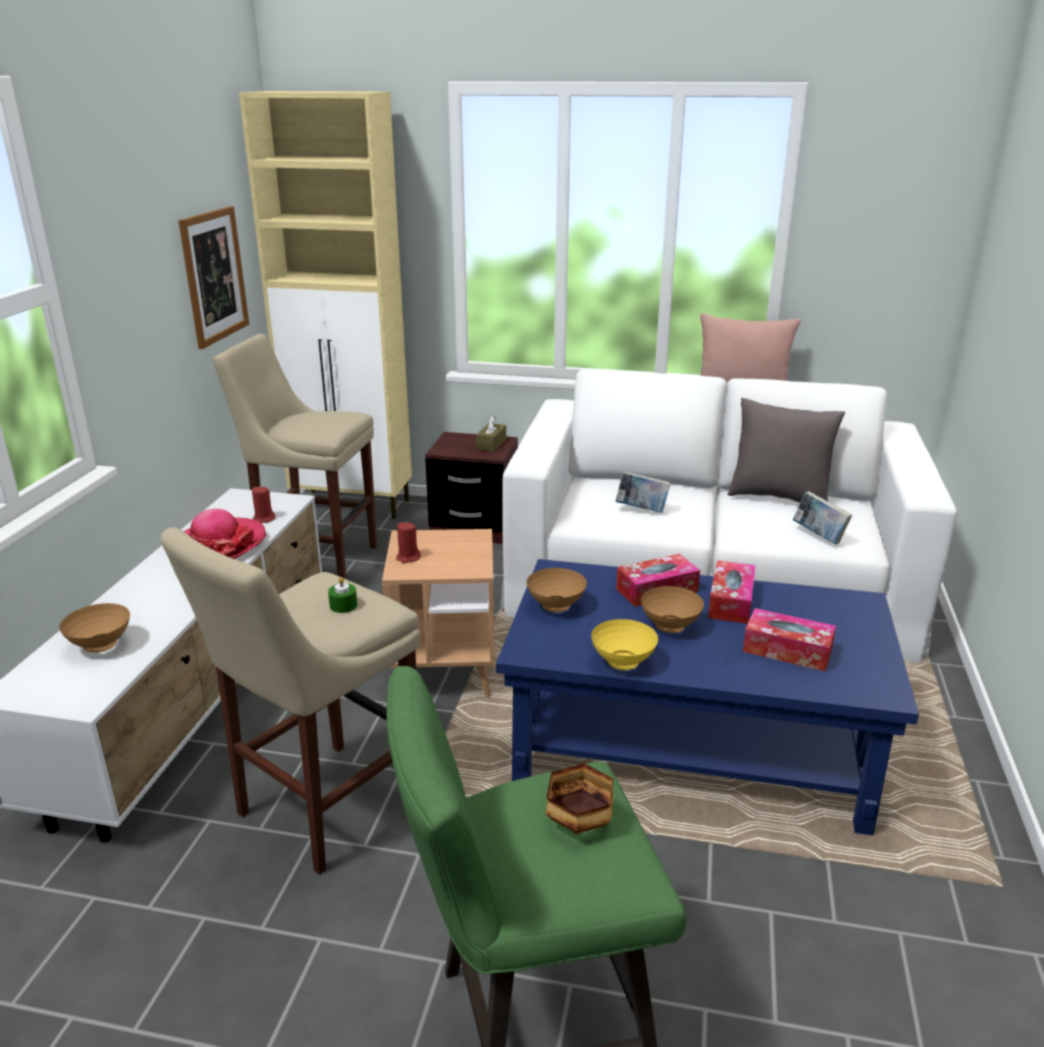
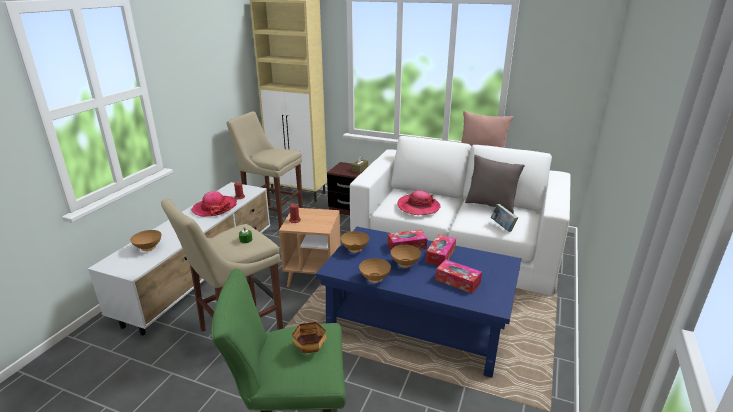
camera: 10 degrees right, 0 degrees up
(214, 276) = (232, 84): picture -> none
(624, 663) = (375, 279): yellow bowl -> brown bowl
(641, 510) = (418, 206): book -> hat

